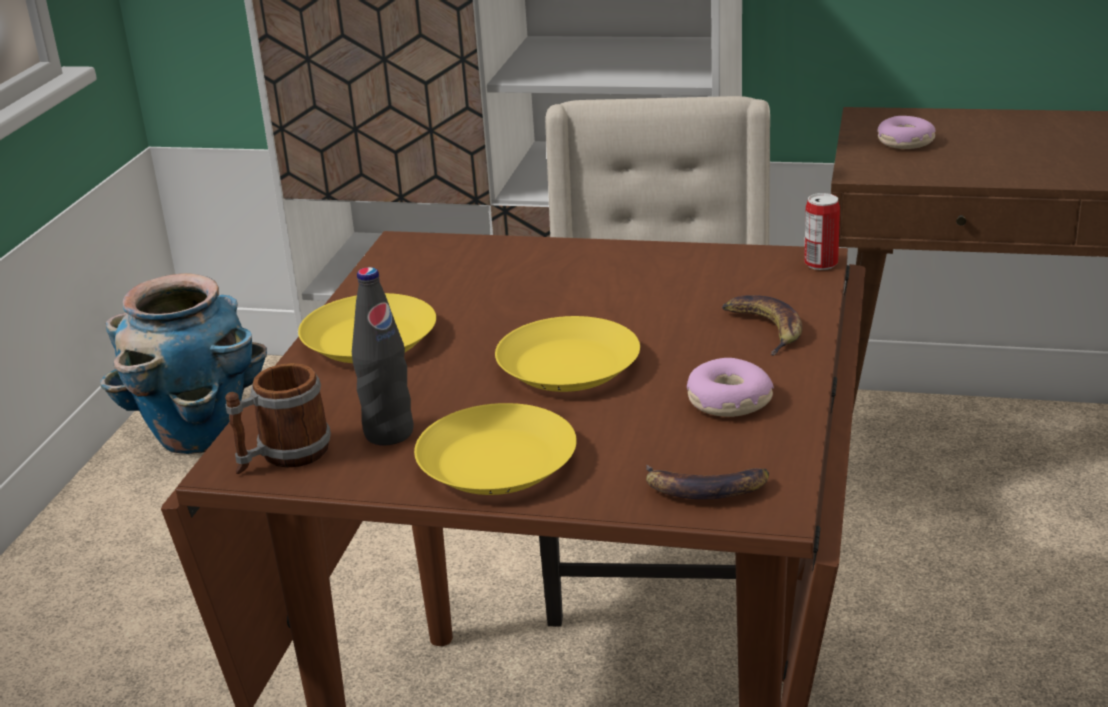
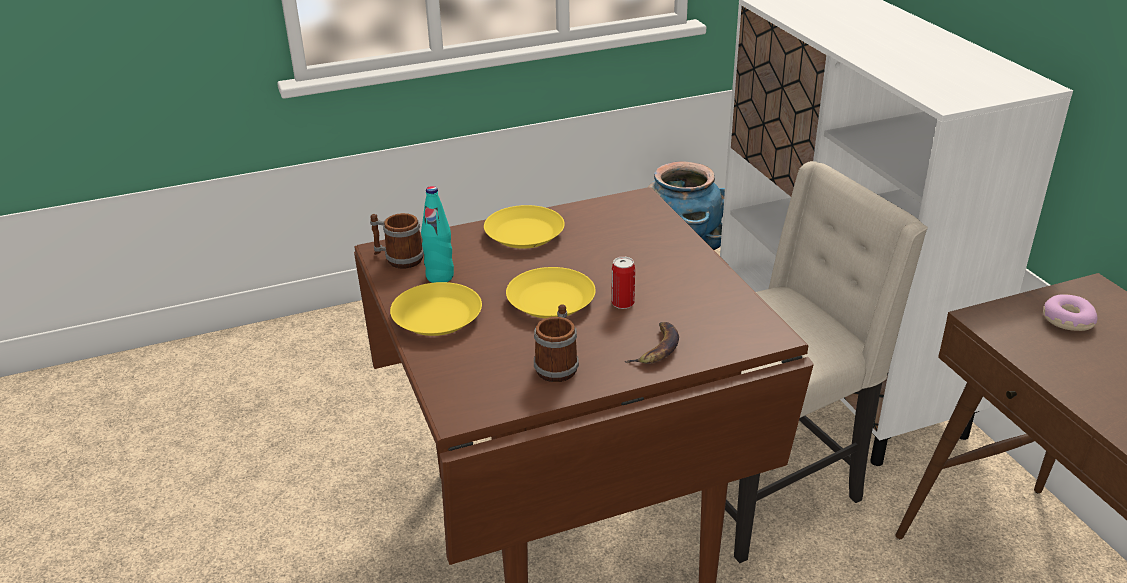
camera: 55 degrees right, 5 degrees up
(389, 433) = (440, 277): black bottle -> turquoise bottle
(705, 488) = (460, 388): banana -> none
(728, 401) = (558, 365): donut -> mug
(821, 264) = (768, 341): can -> can (623, 303)

